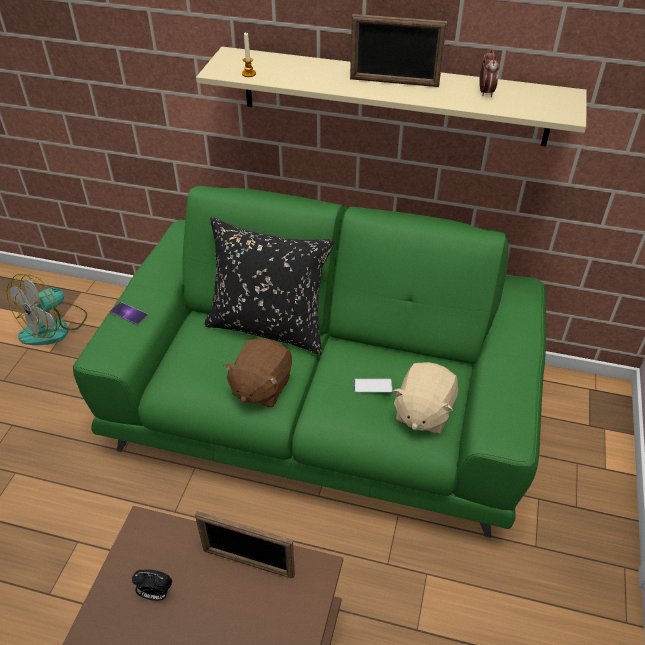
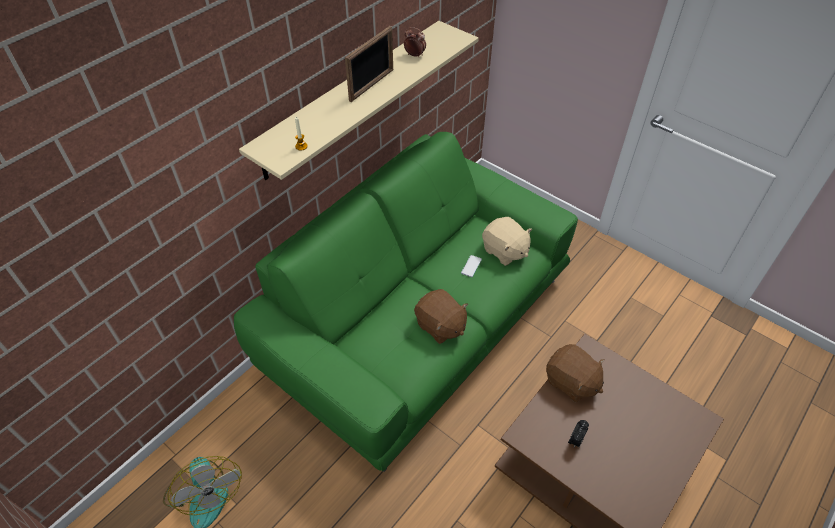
camera: 65 degrees left, 5 degrees up
(128, 313) = (337, 377): phone -> none
(248, 562) = (571, 382): picture frame -> brown plush toy
(269, 326) = (384, 302): black pillow -> none

